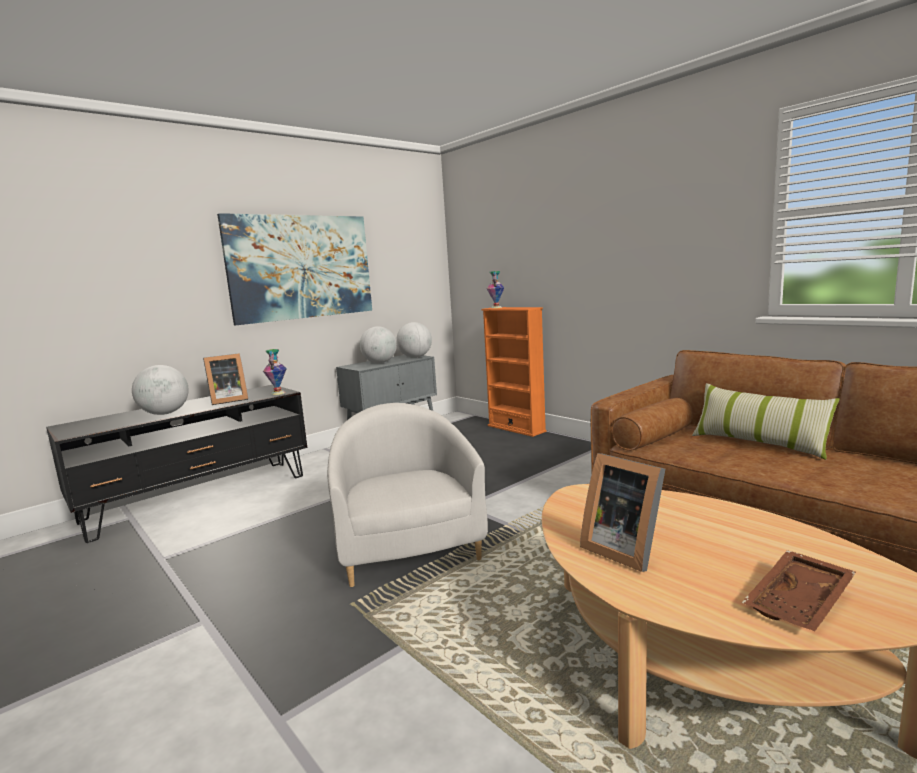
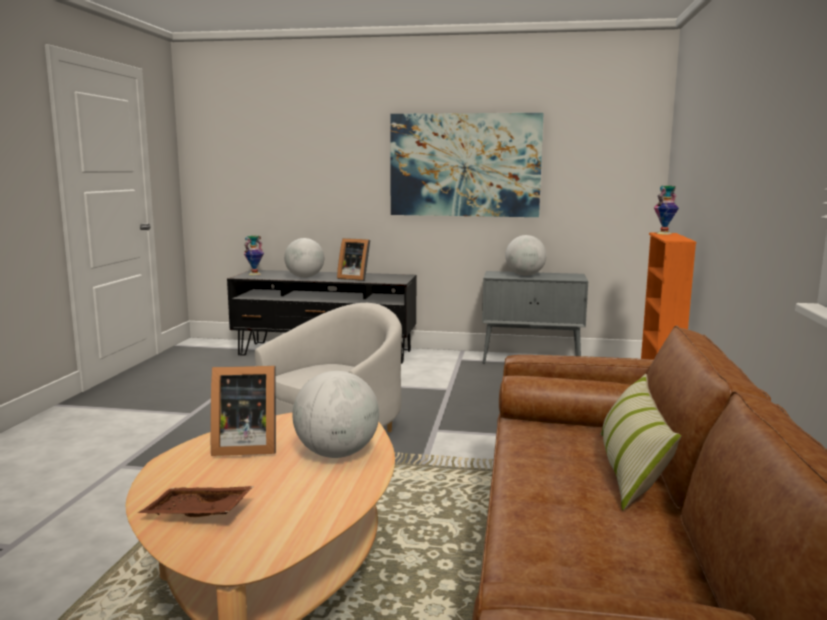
camera: 50 degrees right, 0 degrees up
(278, 393) = (393, 281): vase -> vase (254, 274)
(415, 357) = (570, 278): globe -> globe (336, 454)
(623, 549) = (244, 446): picture frame -> picture frame turned 105 degrees counterclockwise

